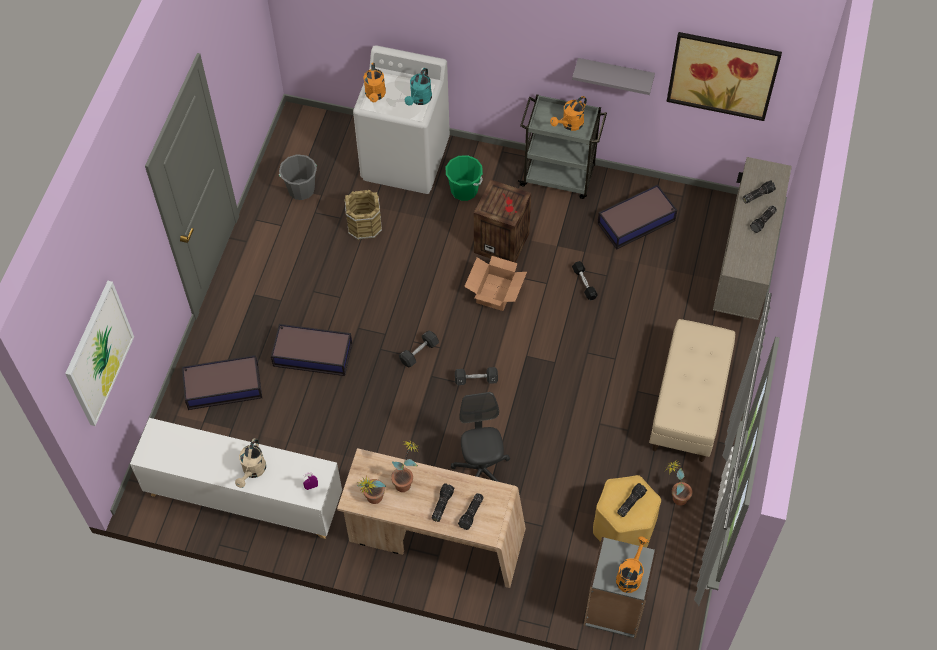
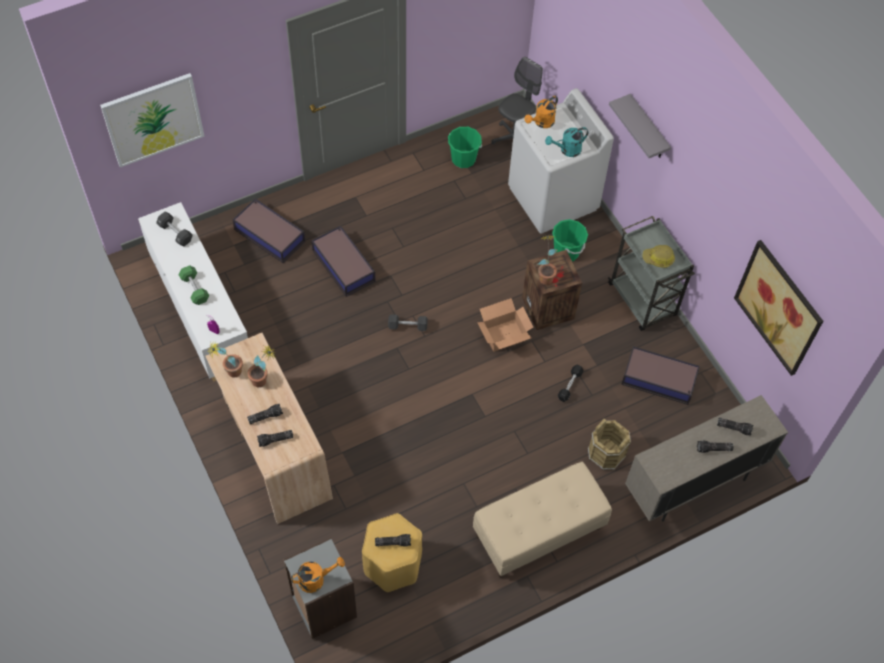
camera: 45 degrees right, 0 degrees up
(253, 471) = (195, 289): beige watering can -> green dumbbell
(301, 189) = (463, 159): grey bucket -> green bucket
(364, 226) = (474, 216): brown bucket -> brown bucket (606, 453)
(476, 380) = (421, 377): black dumbbell -> black dumbbell (175, 233)
(481, 470) = (353, 435): grey office chair -> grey office chair (514, 139)
(570, 125) = (658, 259): orange watering can -> hard hat
(615, 74) = (711, 244): grey shelf -> grey shelf (648, 129)
(675, 496) = (453, 580): potted plant -> potted plant (545, 275)

